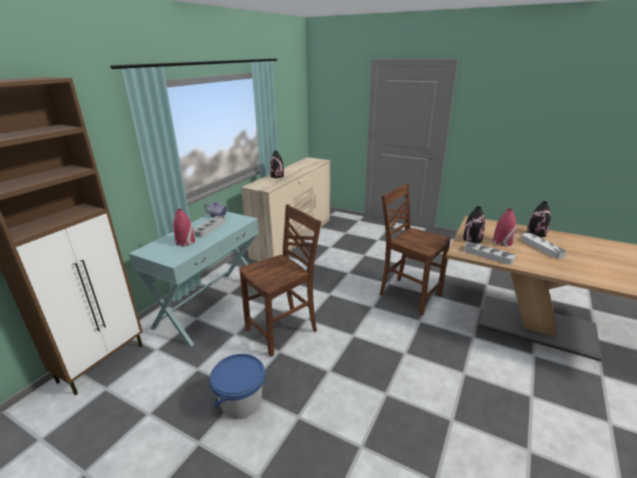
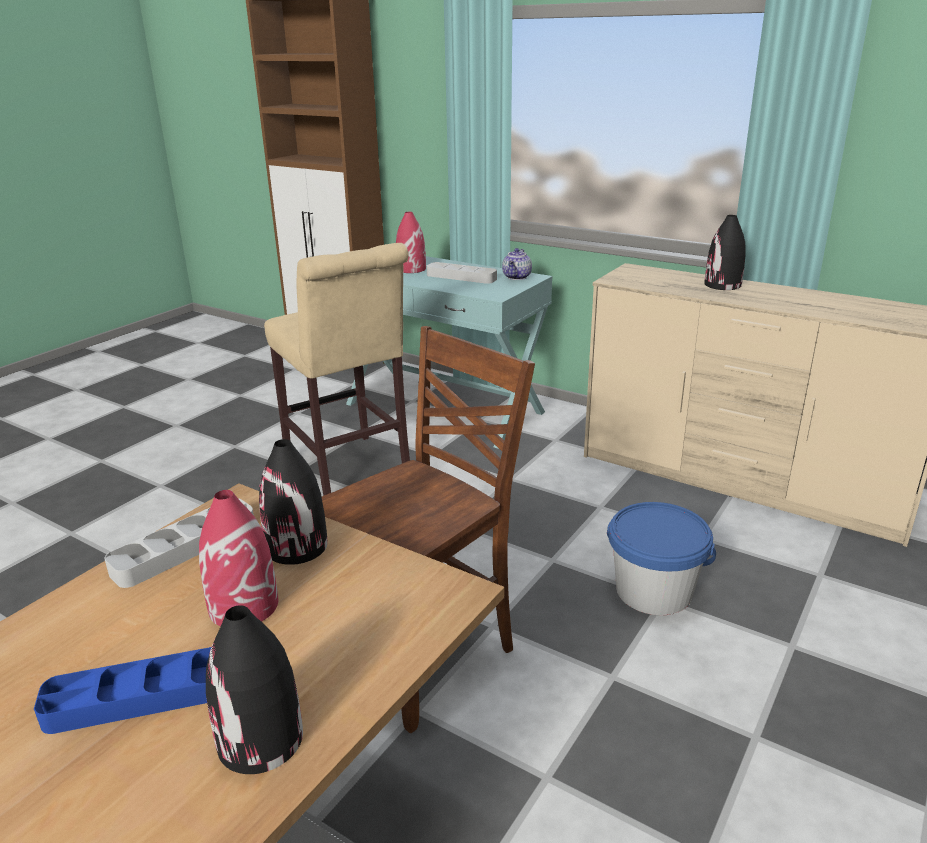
camera: 95 degrees right, 0 degrees up
(241, 402) = (216, 445): blue bucket -> blue bucket (653, 591)
(283, 330) = (350, 472): brown chair -> beige stool
(541, 247) = (145, 696): grey tray -> blue tray

